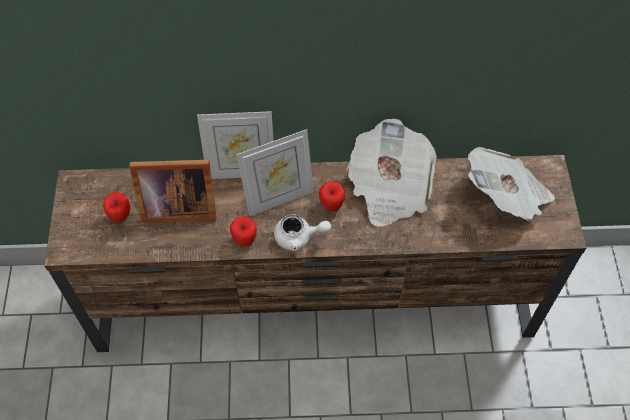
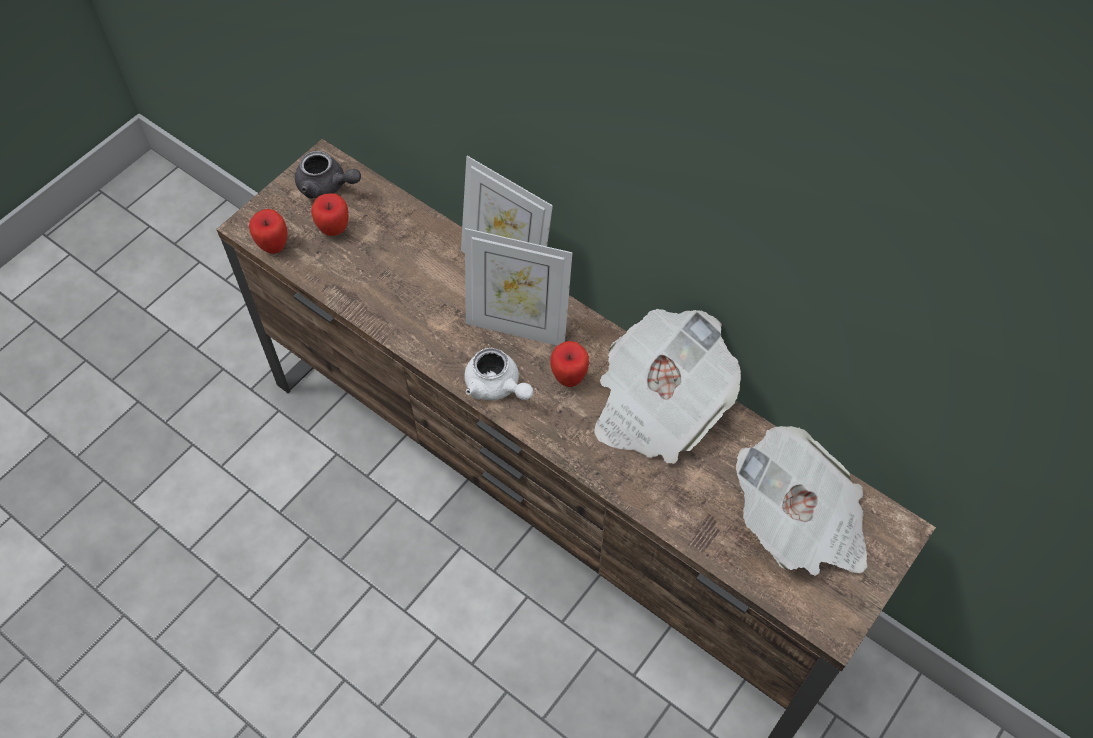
camera: 40 degrees right, 0 degrees up
(90, 195) = (327, 186): none -> grey teapot
(176, 206) = (400, 258): picture frame -> none
(245, 240) = (435, 347): apple -> apple (274, 246)

